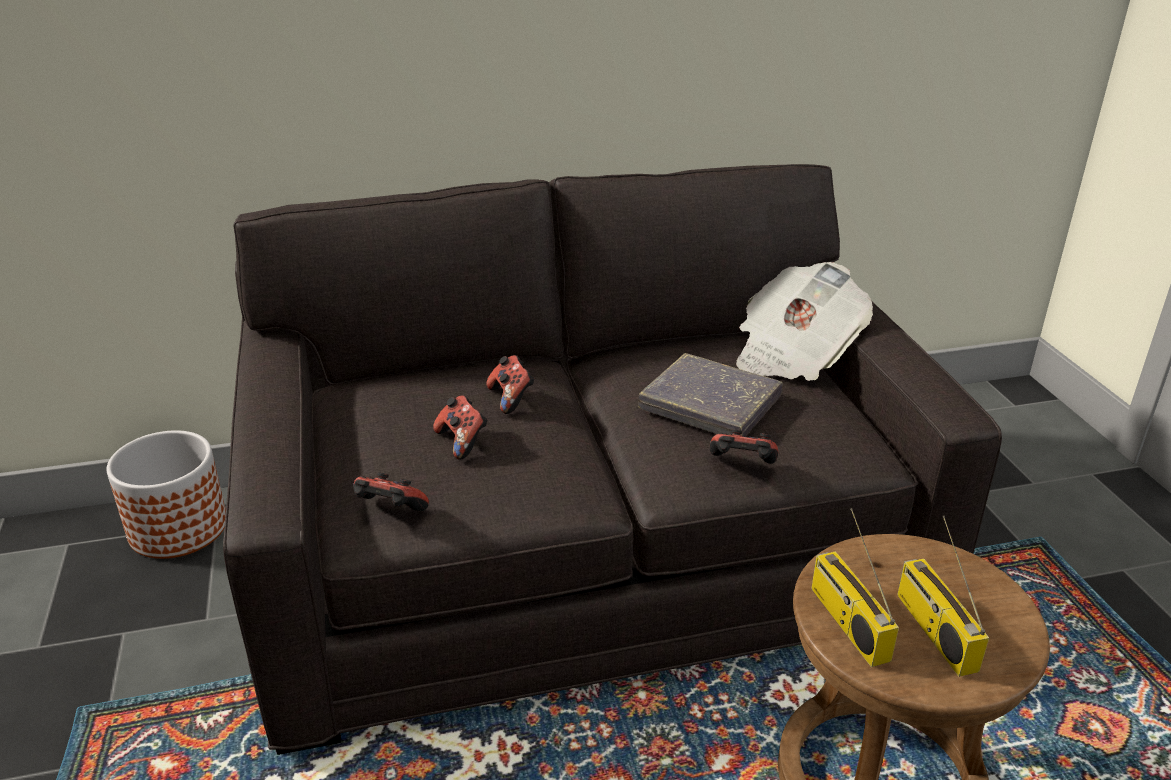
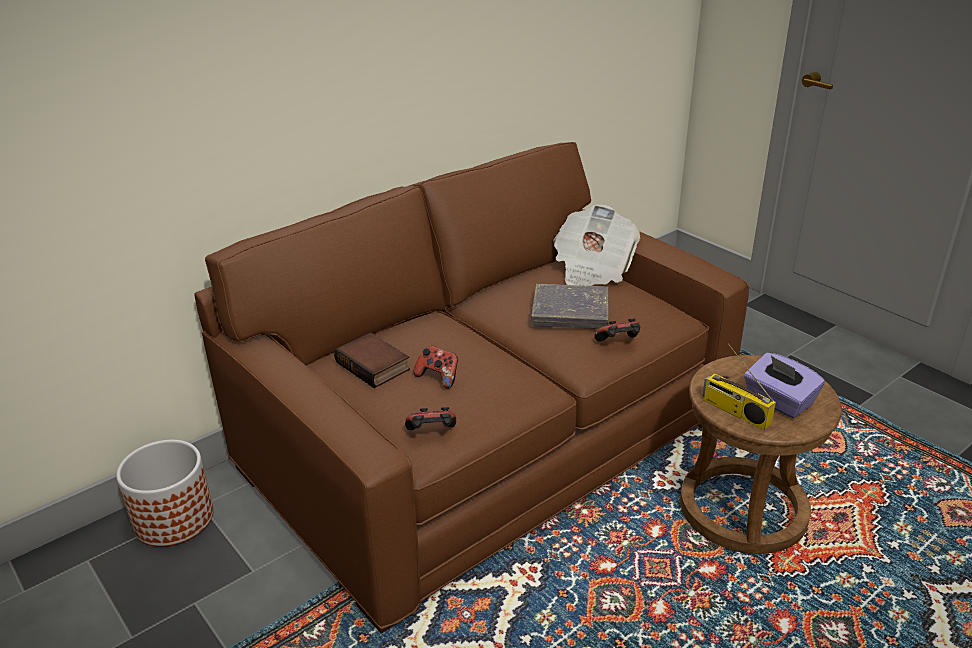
camera: 25 degrees left, 0 degrees up
(402, 405) = (375, 366): none -> book
(511, 398) = (444, 342): game controller -> none
(585, 553) = (487, 440): grey sofa -> brown sofa
(933, 630) = (778, 401): radio -> purple tissue box

